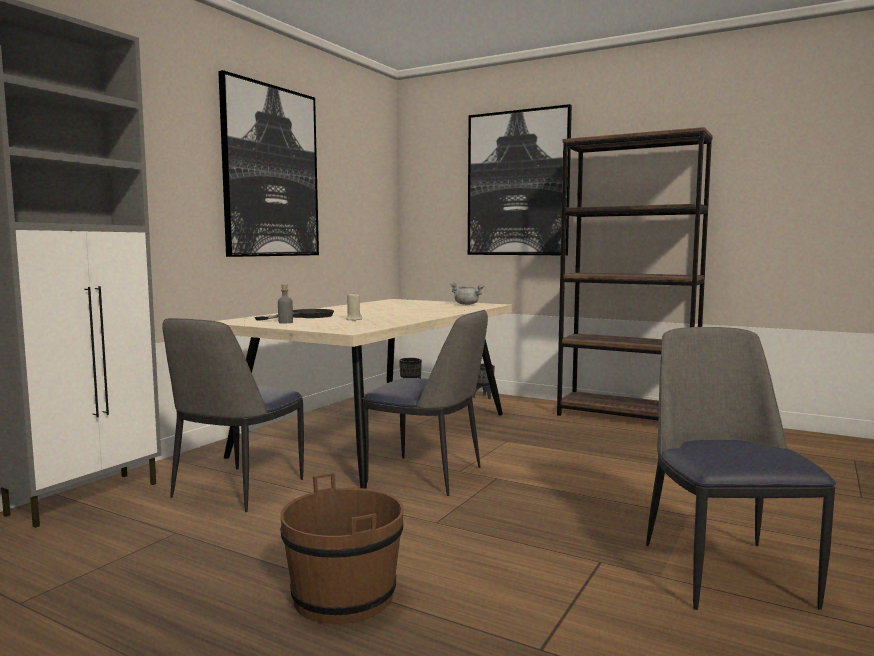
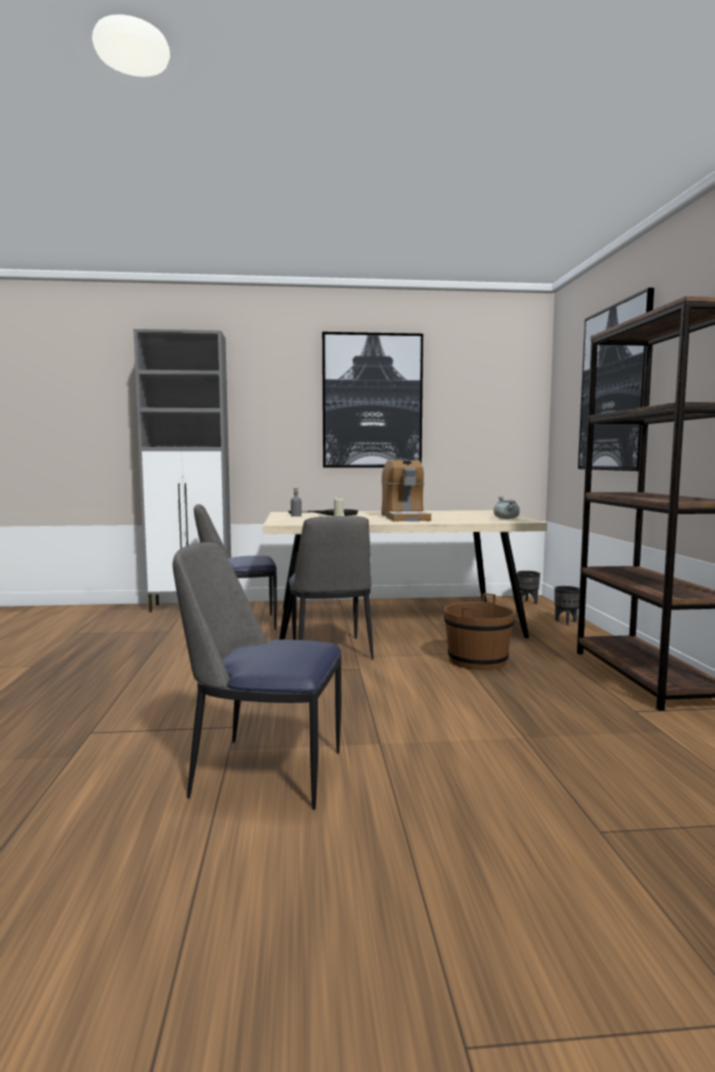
camera: 55 degrees right, 0 degrees up
(344, 597) = (122, 677): brown bucket -> brown bucket (477, 661)
(396, 312) = (404, 517): none -> coffee machine
(725, 571) = (263, 772): chair -> chair turned 135 degrees counterclockwise

